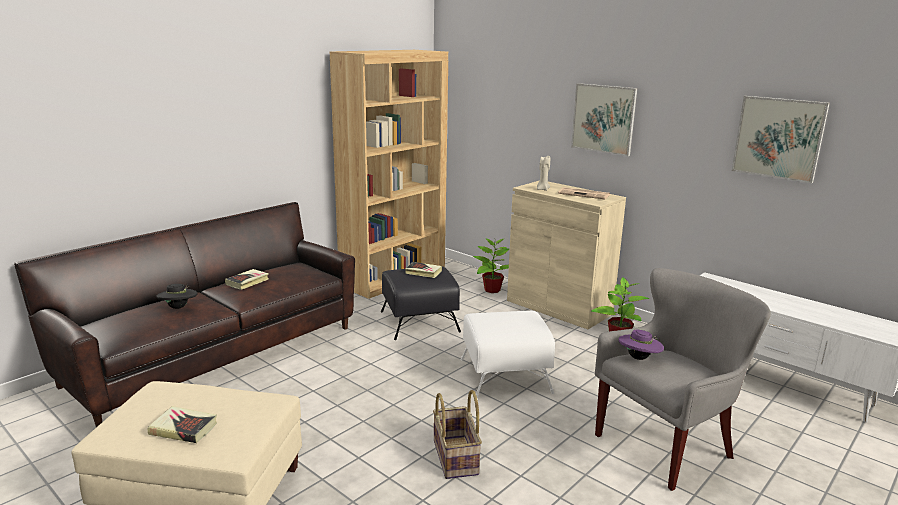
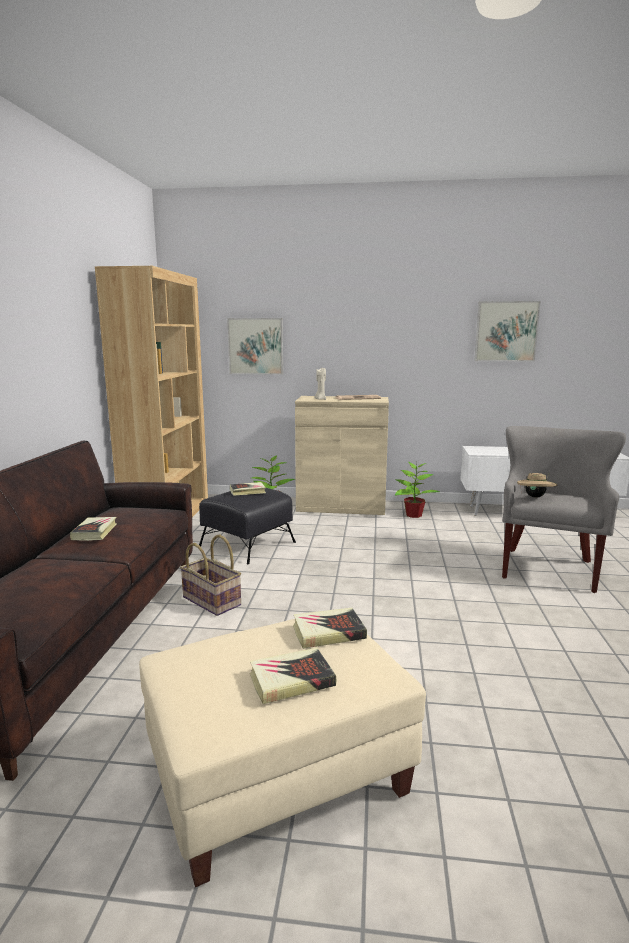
camera: 35 degrees left, 5 degrees down
(179, 307) = (50, 574): black hat -> none
(254, 409) = (328, 632): none -> book
(456, 457) = (444, 630): basket -> basket (212, 601)
(506, 375) = (381, 561): white ottoman -> none
(603, 119) = (358, 332): picture -> picture (255, 346)
(639, 358) = (535, 497): purple hat -> beige hat

